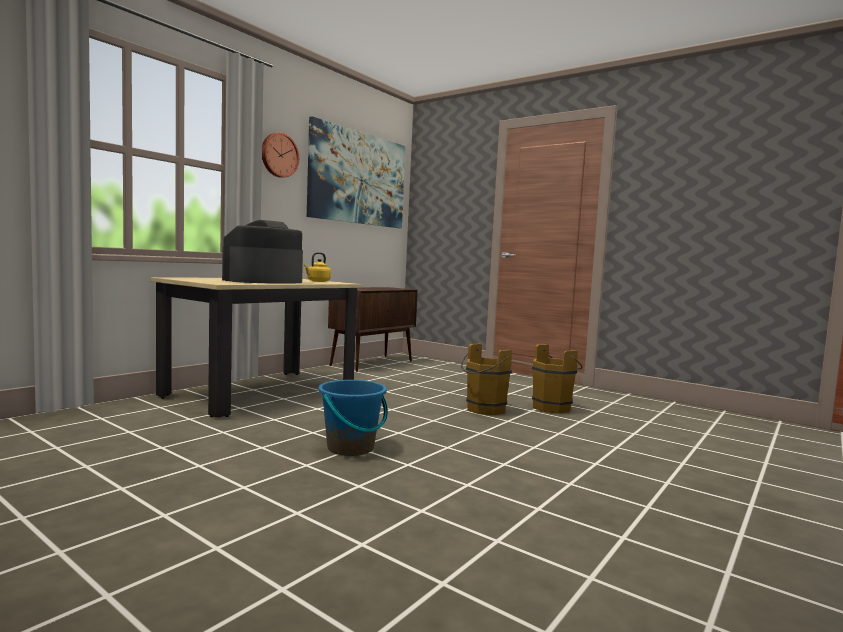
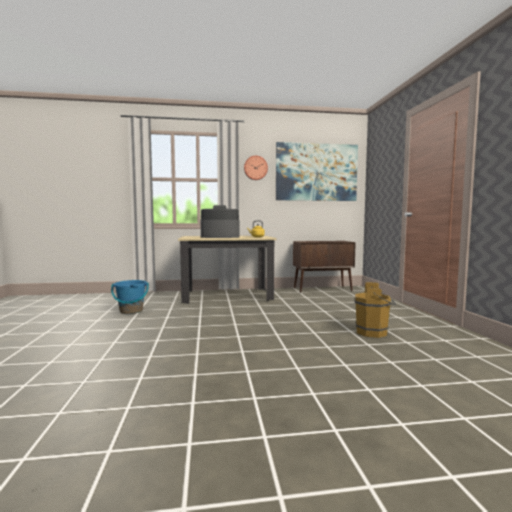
camera: 45 degrees right, 0 degrees up
(351, 448) = (196, 325): blue bucket -> blue bucket (131, 311)
(483, 410) = (316, 324): brown bucket -> none

